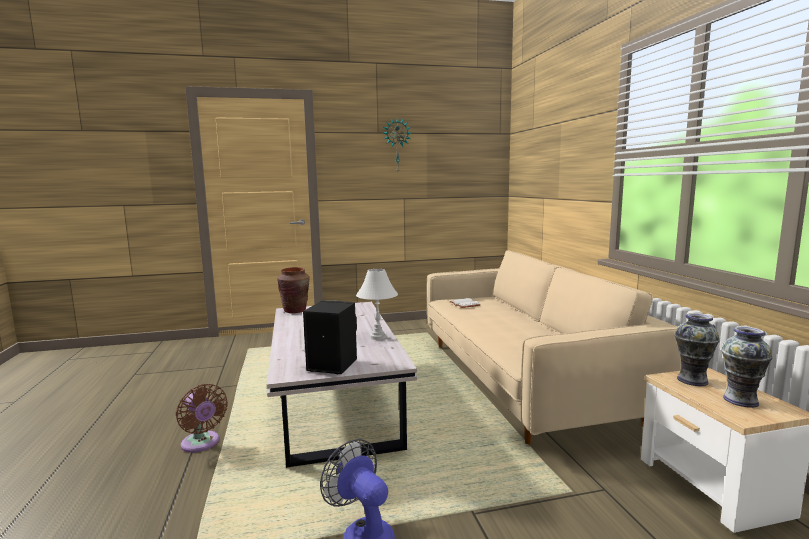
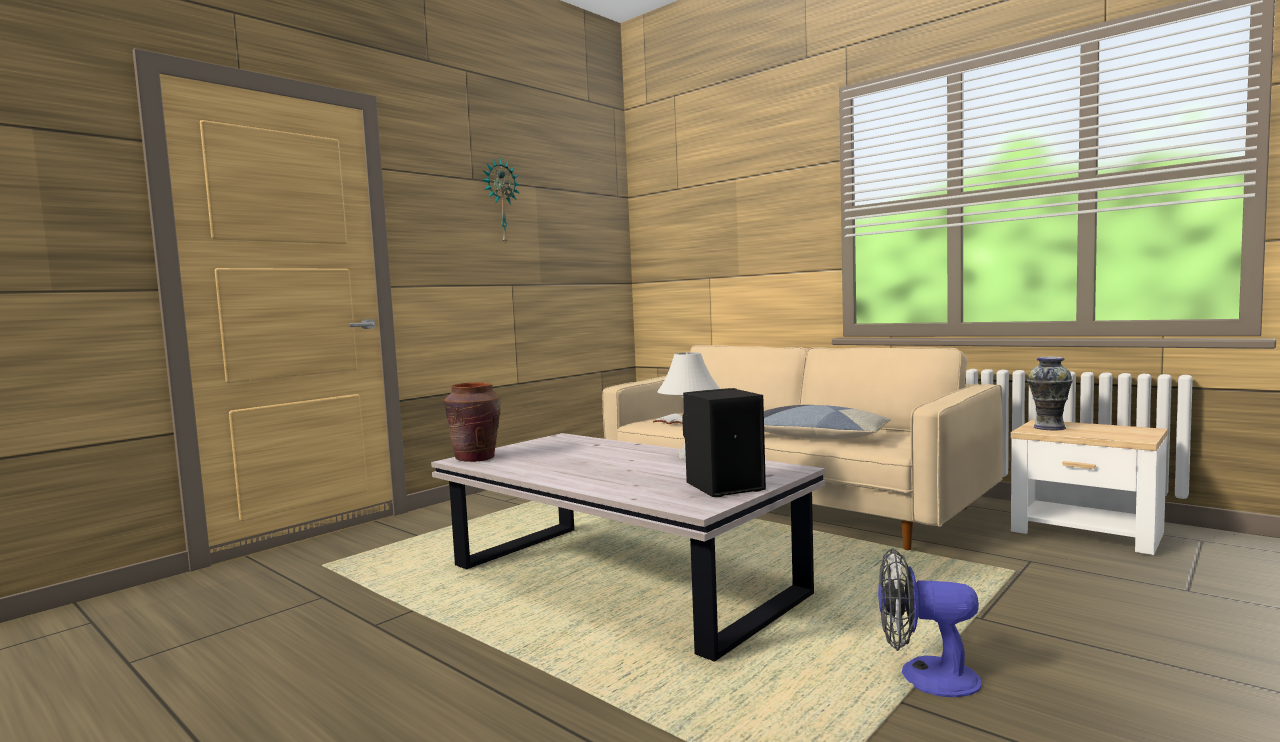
camera: 35 degrees left, 5 degrees down
(202, 444) = (520, 691): brown fan -> none
(509, 339) = (815, 437): none -> pillow
(741, 400) = (1109, 431): vase -> none

